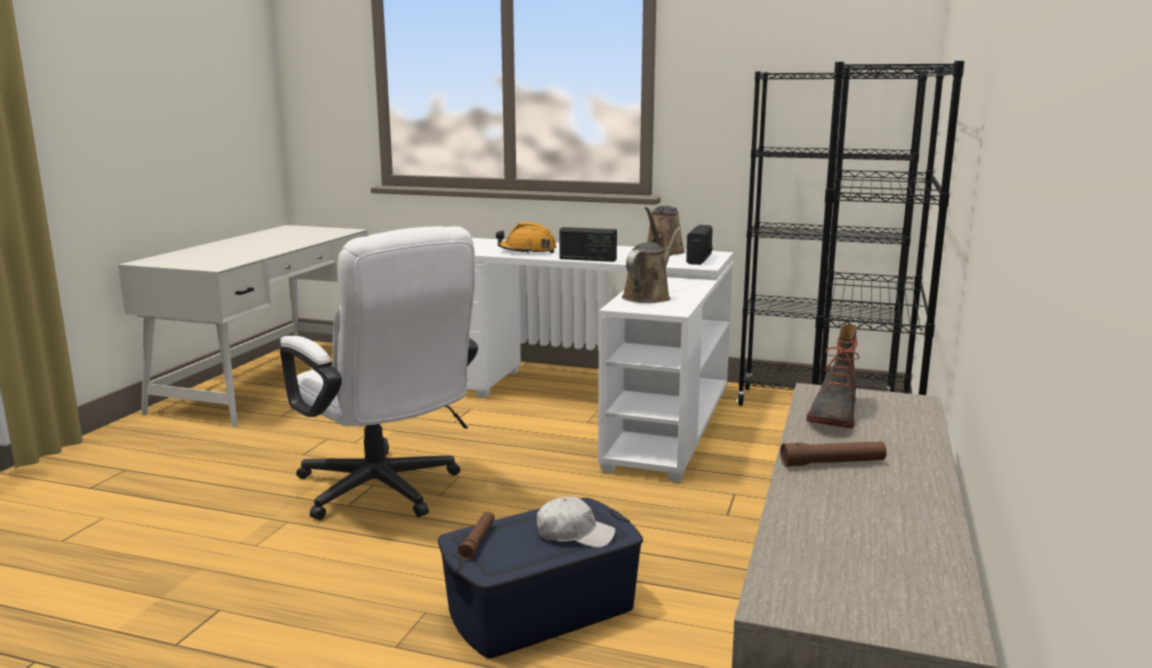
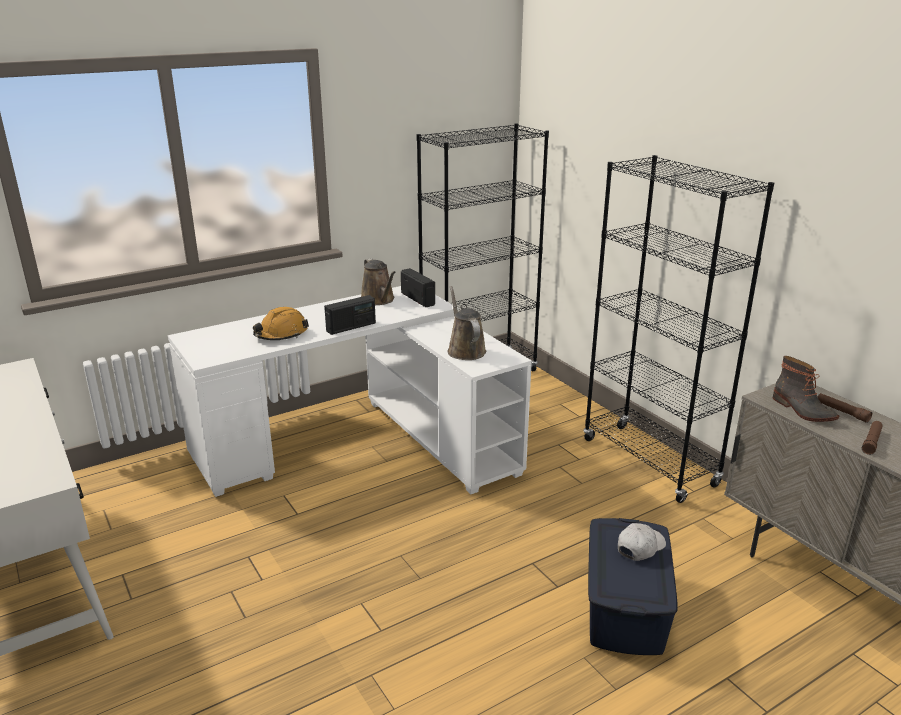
camera: 50 degrees left, 10 degrees up
(385, 493) = (383, 602): white office chair -> none
(477, 541) = (616, 587): brown flashlight -> brown flashlight (842, 412)

